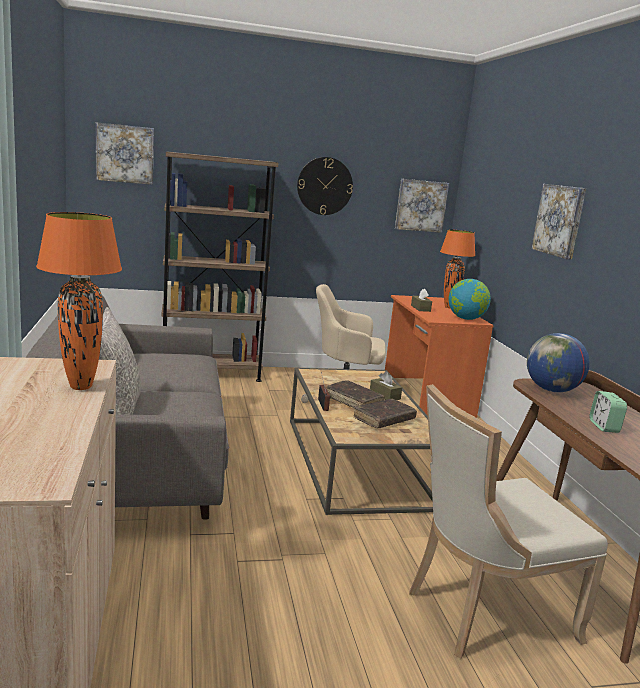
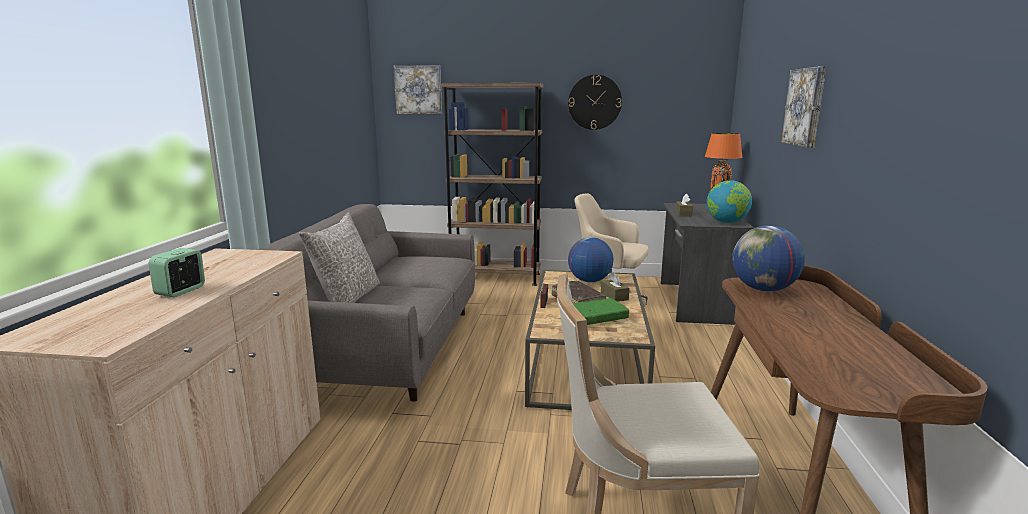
camera: 20 degrees right, 0 degrees up
(80, 386) = (243, 270): orange table lamp -> none
(350, 379) = (589, 281): none -> globe
(384, 419) = (596, 318): brown book -> green book
(421, 205) = (694, 113): picture -> none
(425, 396) = (695, 302): orange desk -> grey desk
(604, 427) = (796, 329): alarm clock -> alarm clock (181, 291)

